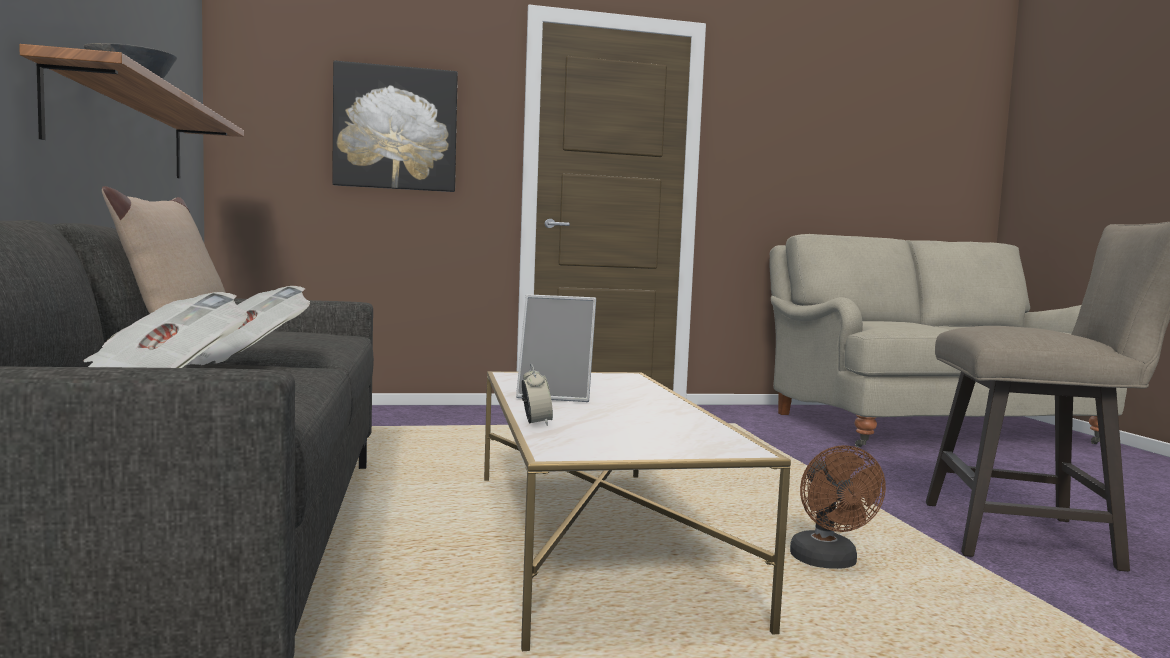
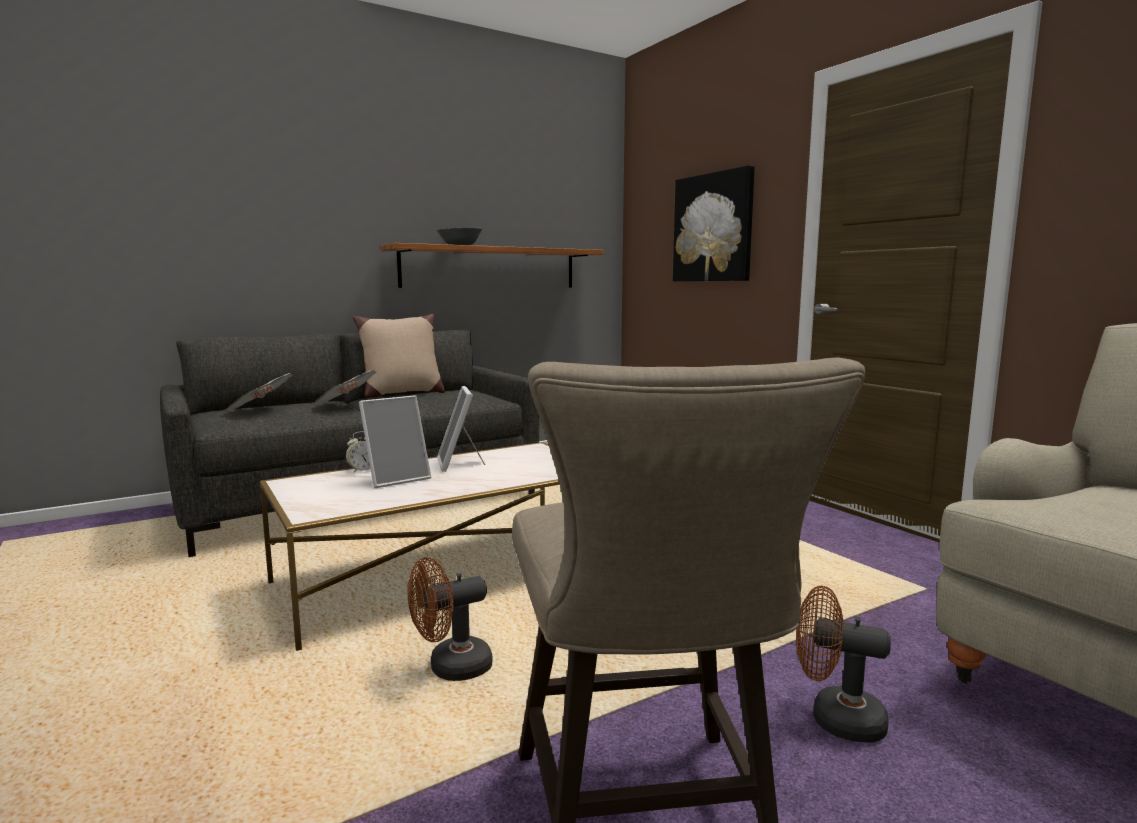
camera: 70 degrees right, 5 degrees up
(601, 416) = (396, 479): none -> picture frame
(900, 477) = (835, 718): none -> brown fan

